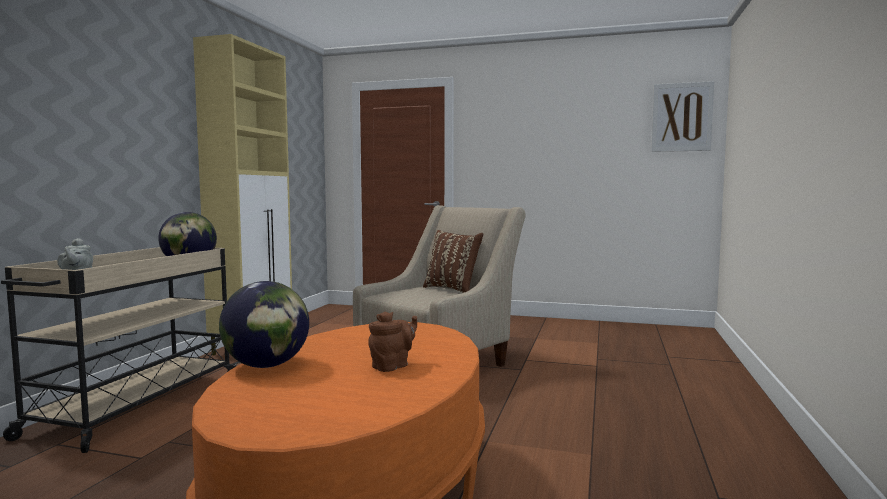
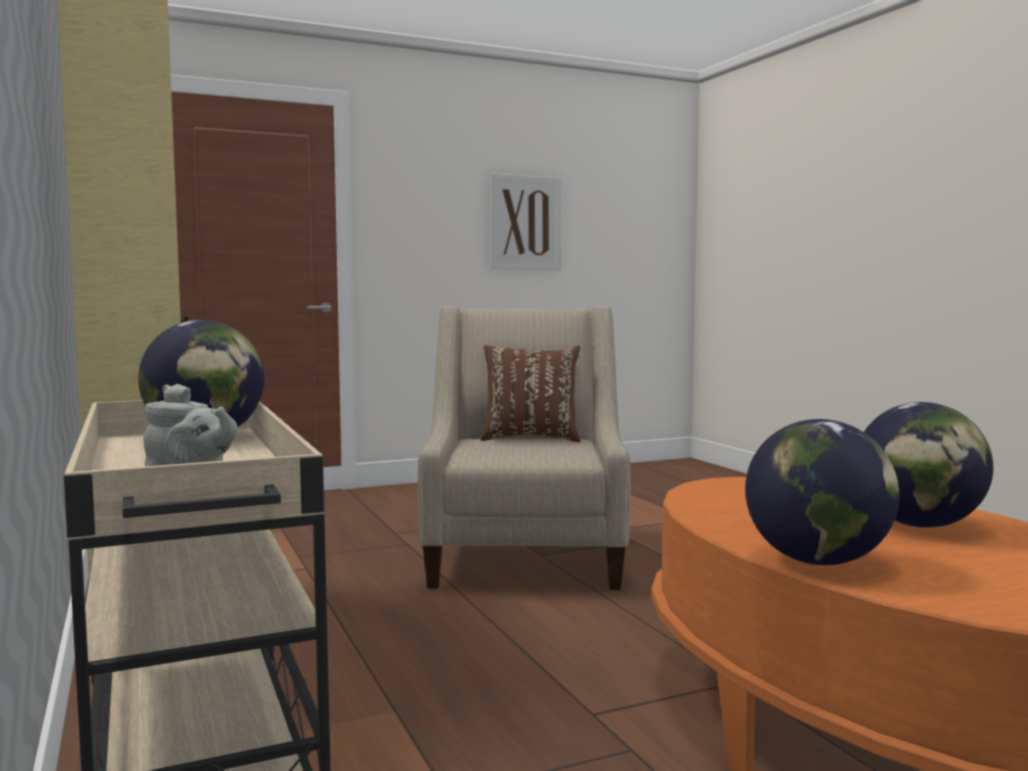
camera: 40 degrees left, 0 degrees up
(392, 366) = (919, 525): brown teapot -> globe
(681, 117) = (654, 191): picture -> picture (525, 223)

